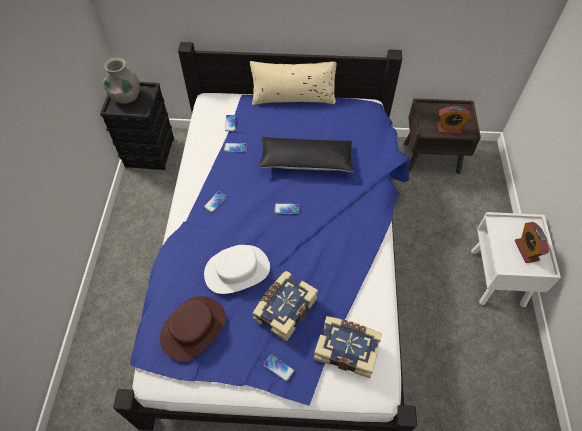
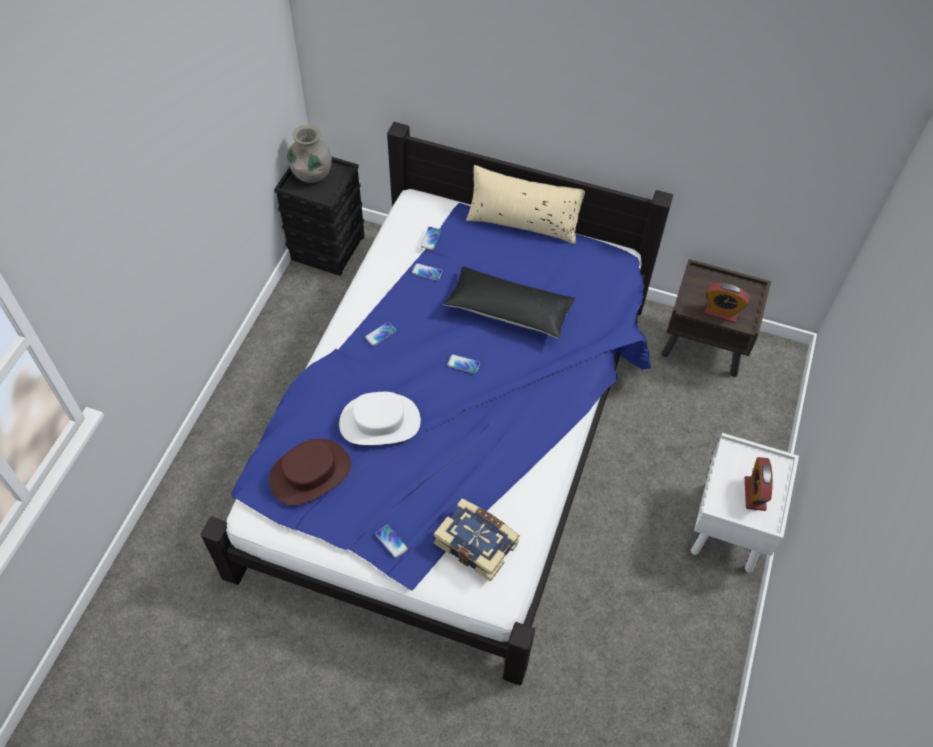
camera: 15 degrees right, 0 degrees up
(284, 308) = (420, 479): book -> none

